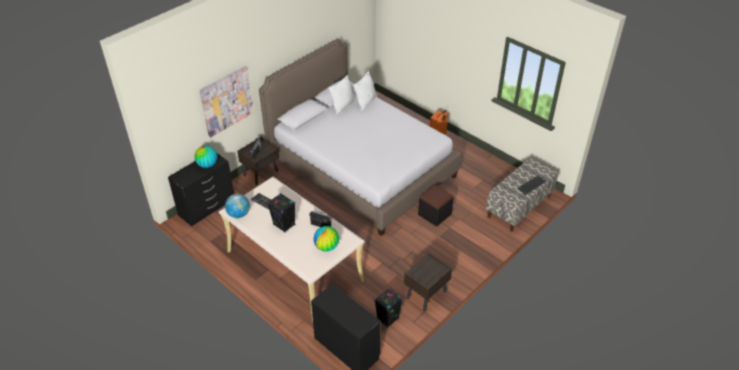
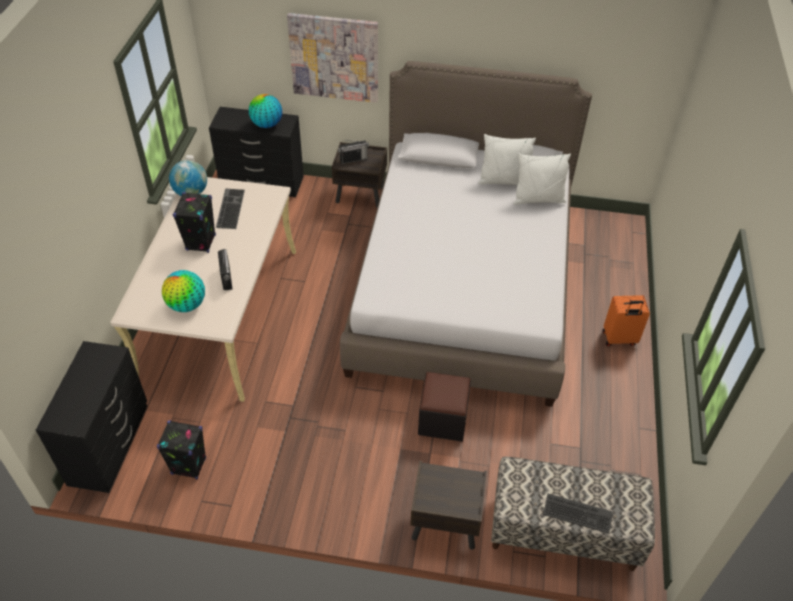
camera: 55 degrees right, 5 degrees up
(426, 295) = (265, 491): brown nightstand -> brown nightstand (444, 524)

